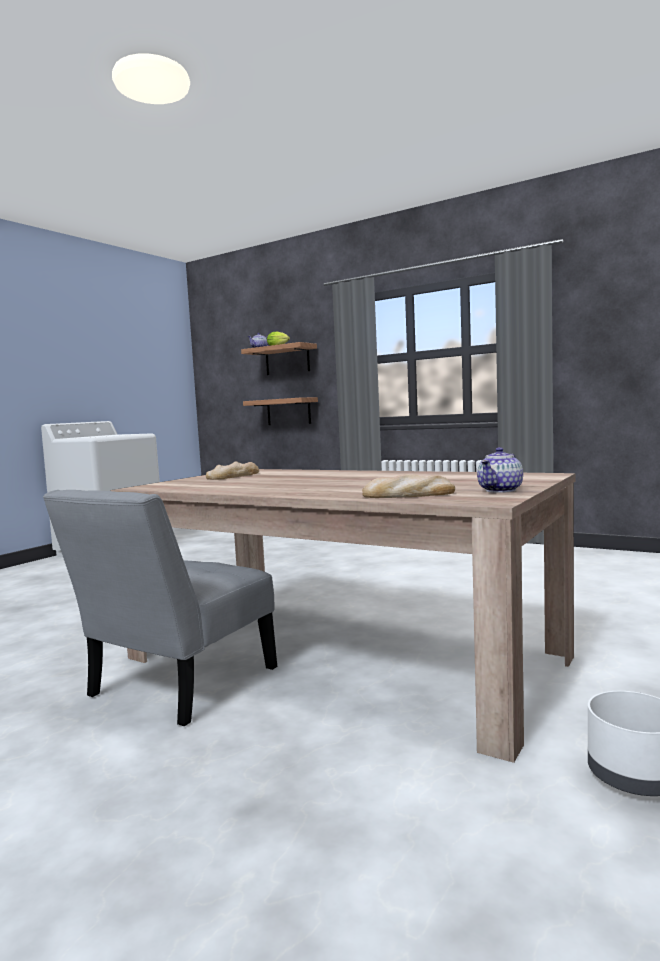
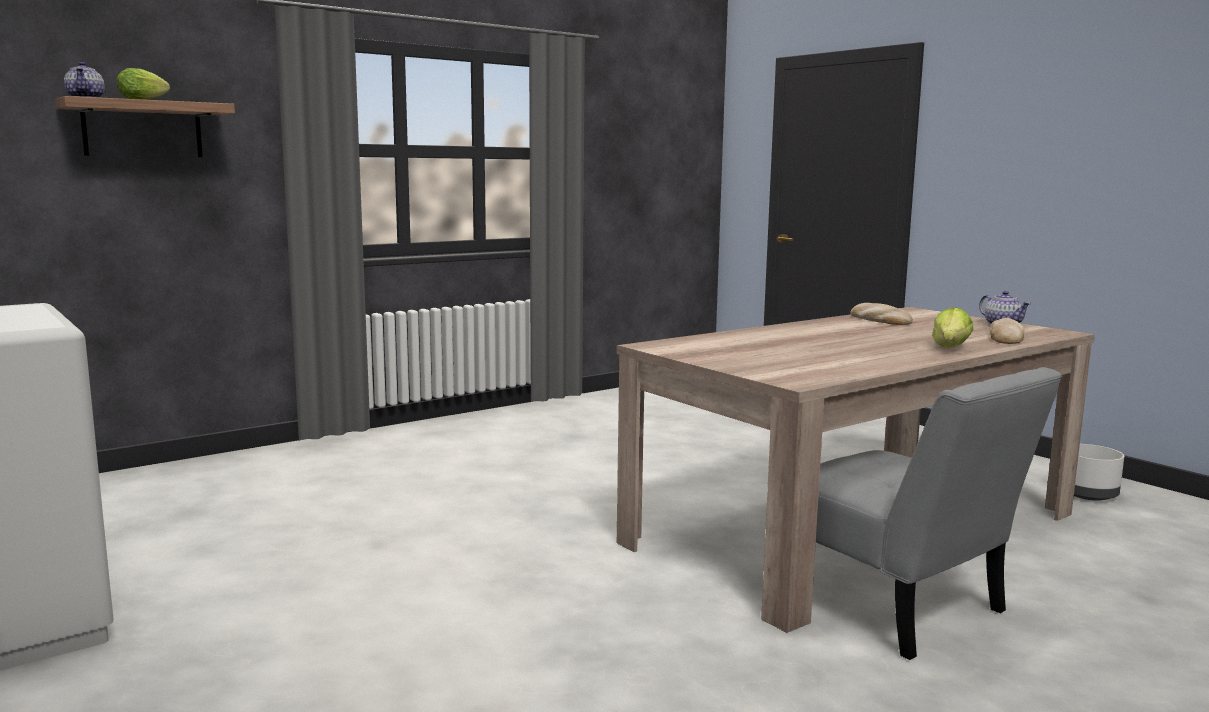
camera: 70 degrees left, 5 degrees up
(233, 476) = (729, 352): bread -> bread (879, 320)
(288, 411) = (147, 235): shelf -> none
(314, 491) = (950, 348): none -> lettuce

